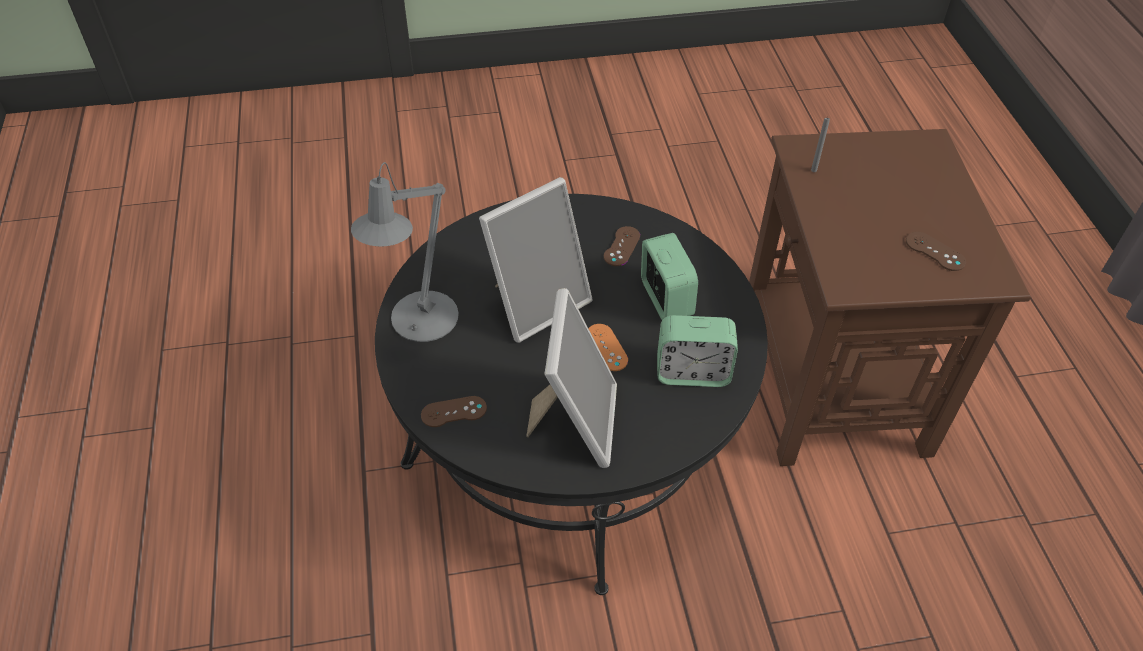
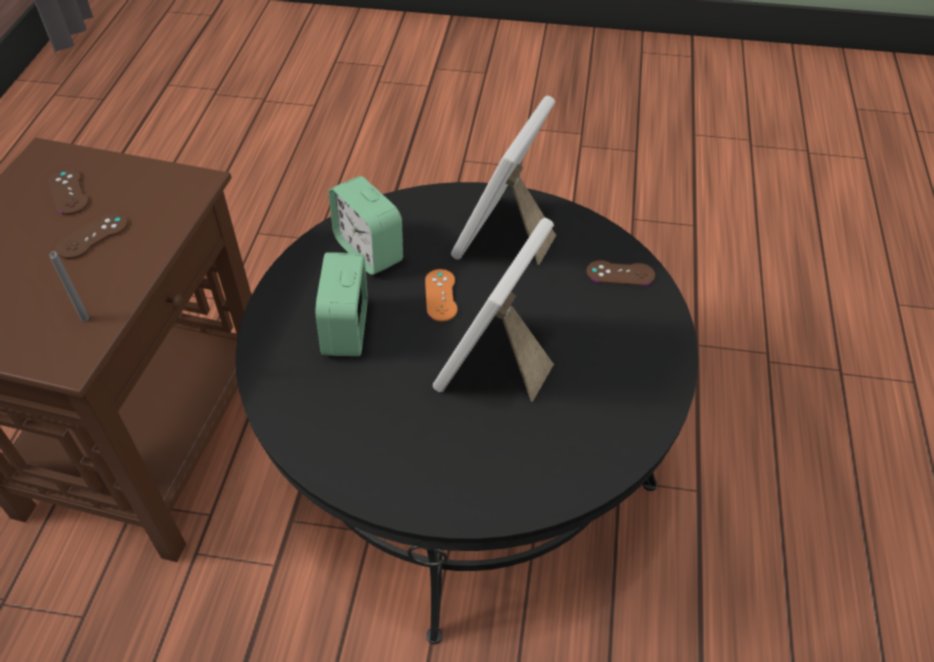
camera: 160 degrees left, 0 degrees up
(419, 323) = (642, 375): grey table lamp -> none
(536, 302) = (496, 366): picture frame -> picture frame turned 45 degrees counterclockwise
(621, 246) = (356, 412): brown game controller -> brown game controller (93, 236)
(692, 372) = (369, 251): alarm clock -> alarm clock turned 150 degrees counterclockwise

